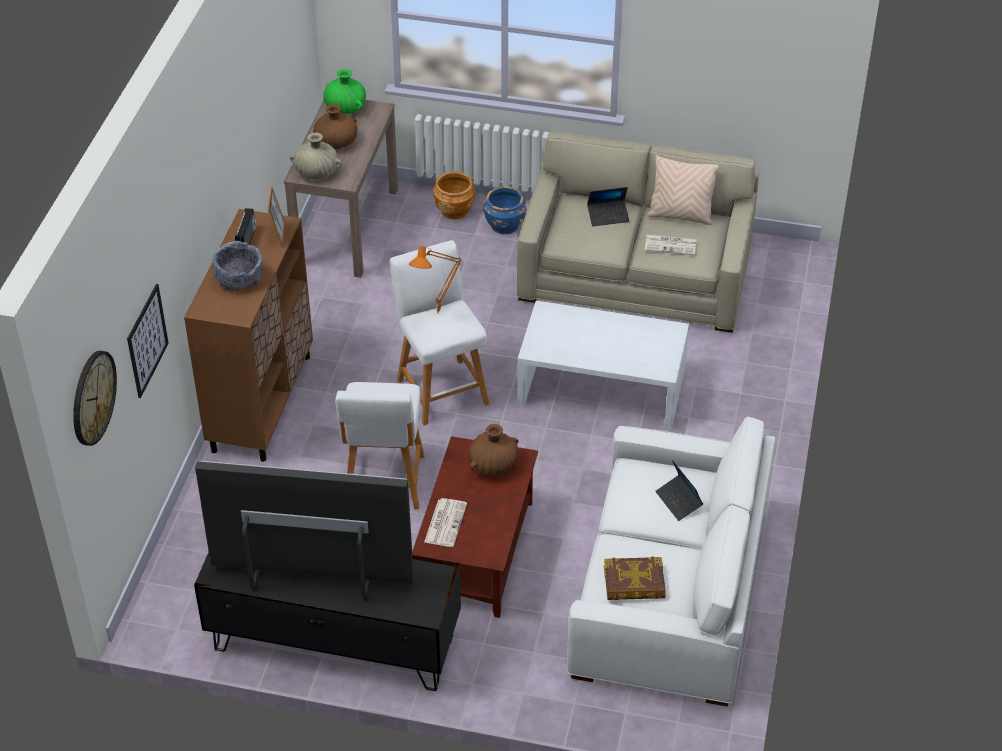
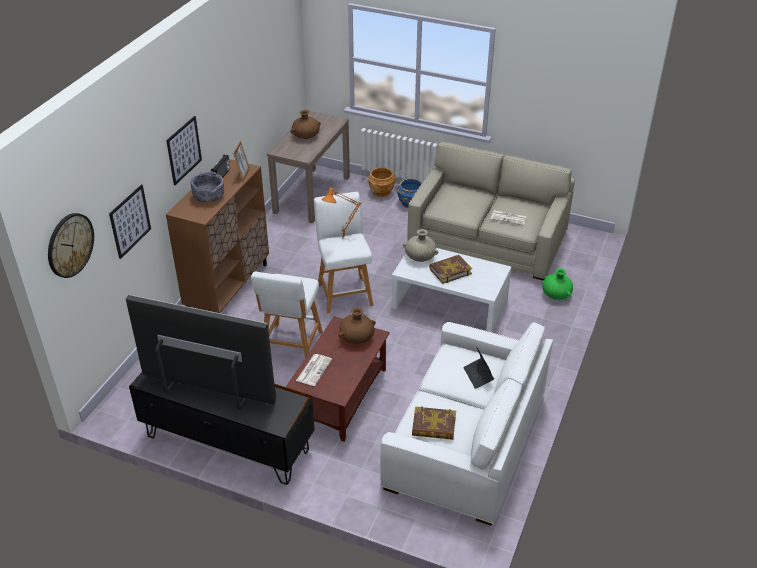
camera: 10 degrees right, 5 degrees down
(196, 215) = (184, 150): none -> picture
(317, 172) = (289, 151): beige vase -> beige vase (420, 257)
(345, 108) = (318, 118): green vase -> green vase (556, 294)
(601, 342) = (450, 271): none -> book
(608, 216) = (471, 197): laptop -> none
(680, 216) = (519, 202): beige pillow -> none

